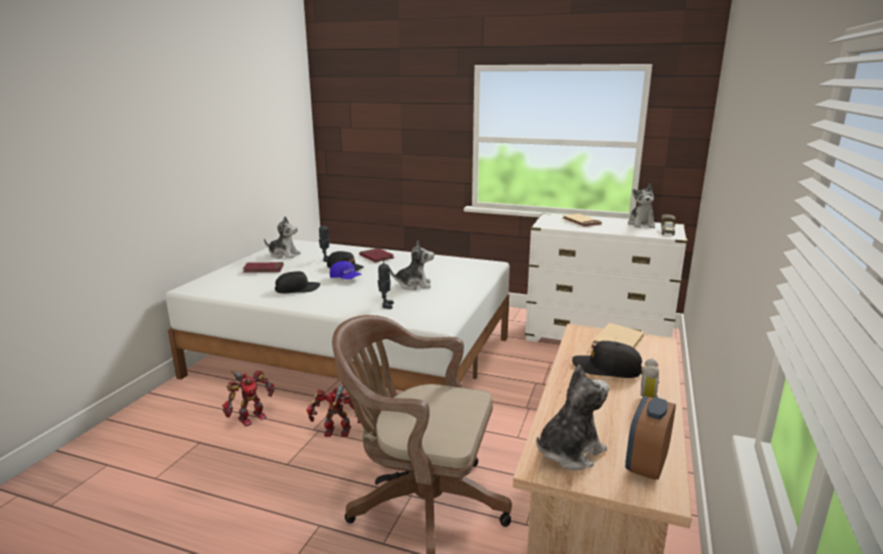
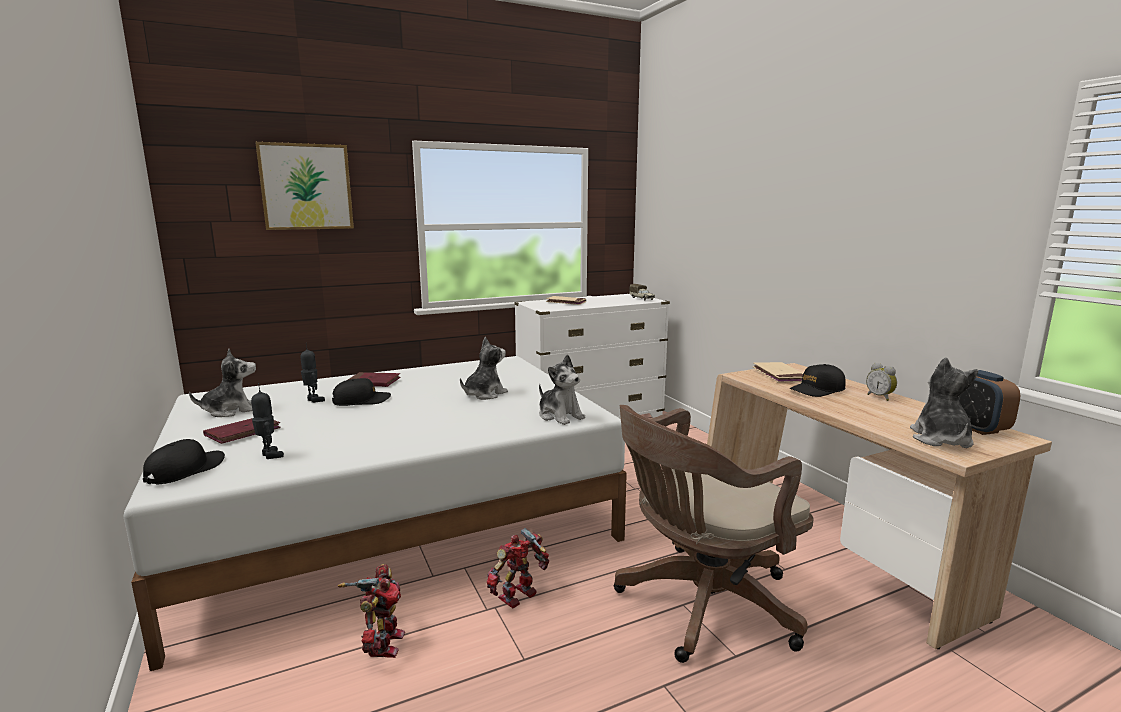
camera: 45 degrees left, 5 degrees down
(297, 289) = (357, 436): black cap -> black cap (186, 470)
(346, 278) = (392, 410): blue cap -> none
(386, 305) = (505, 418): toy robot -> toy robot (269, 455)
(396, 104) = (306, 187): none -> picture
(641, 224) = (611, 297): plush toy -> plush toy (560, 416)

